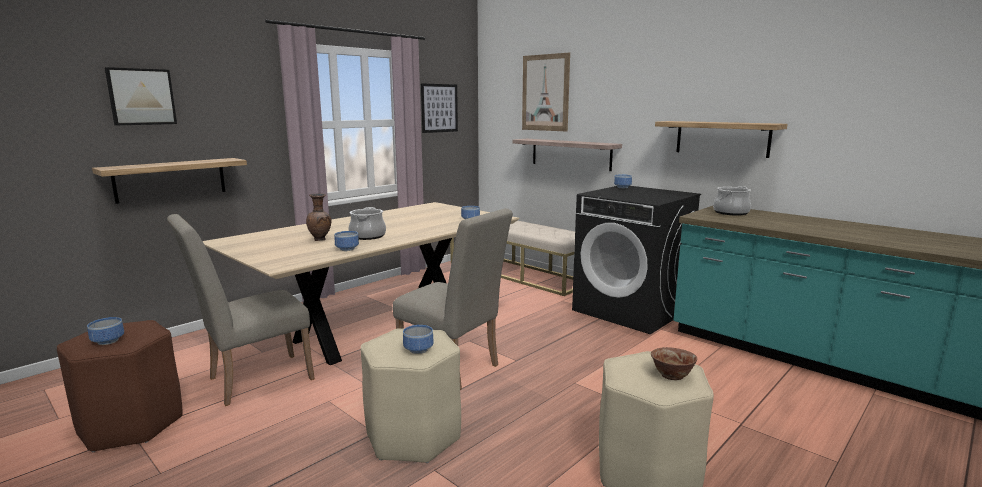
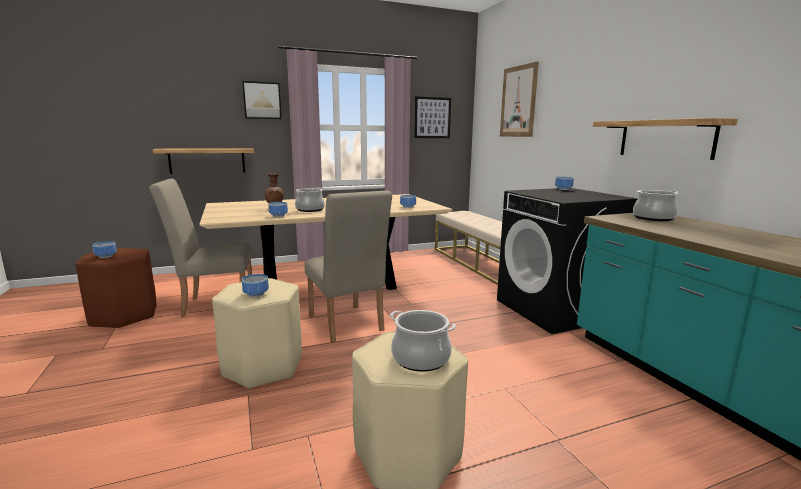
camera: 25 degrees right, 0 degrees up
(141, 97) = (189, 102): picture -> picture (262, 100)
(570, 154) = (533, 158): shelf -> none
(671, 376) = (420, 358): bowl -> cooking pot

